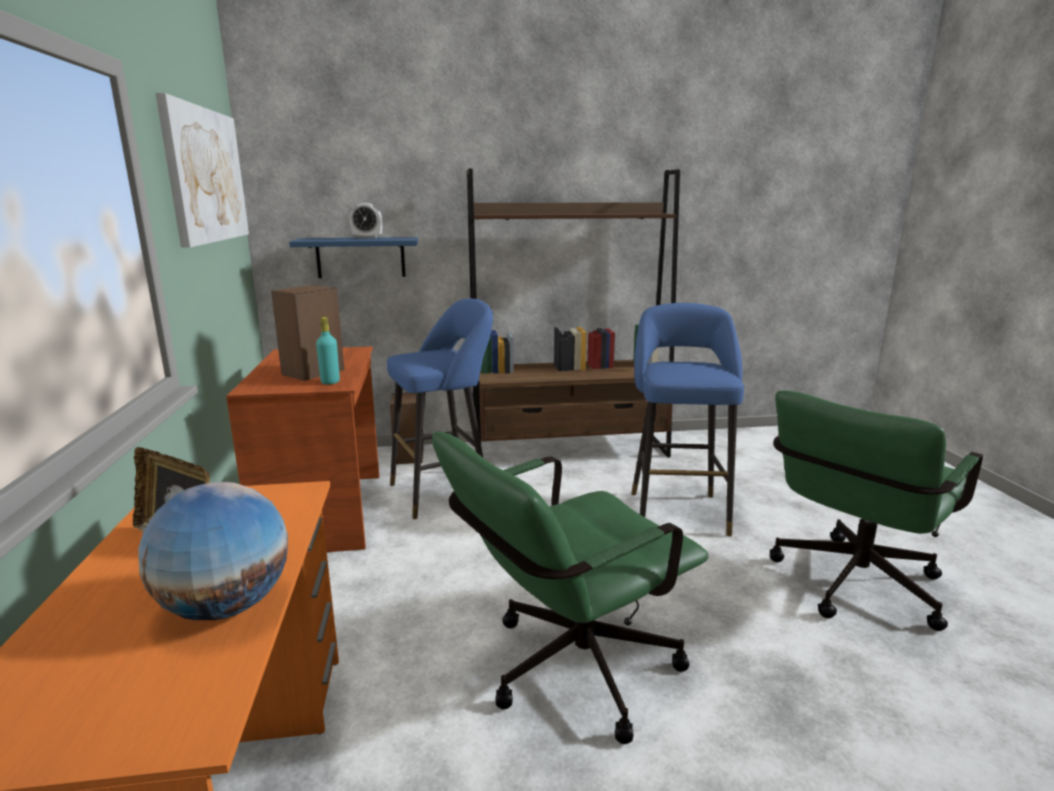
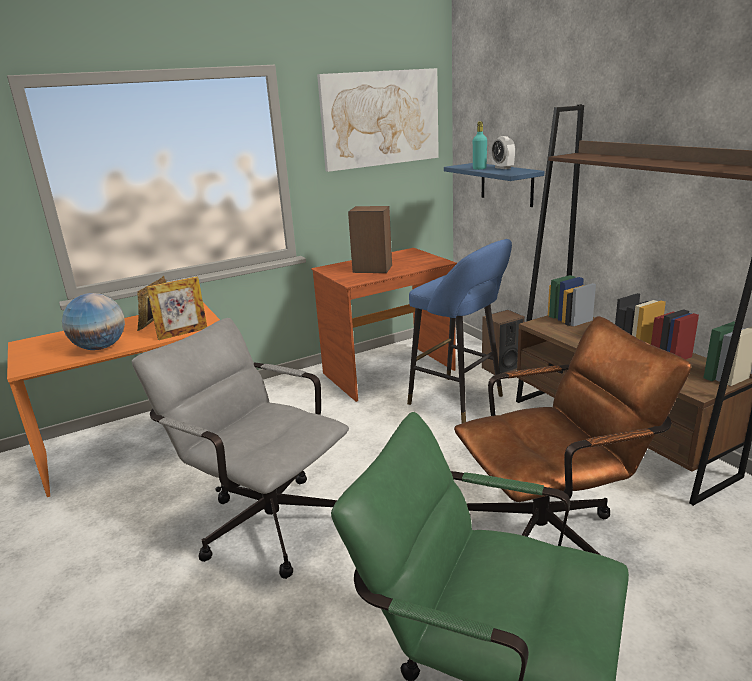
camera: 70 degrees right, 5 degrees up
(296, 516) = (183, 333): none -> picture frame
(330, 382) = (355, 278): turquoise bottle -> turquoise bottle (479, 169)
(567, 672) = (263, 520): green office chair -> grey office chair
(676, 510) = (553, 533): blue stool -> brown office chair

